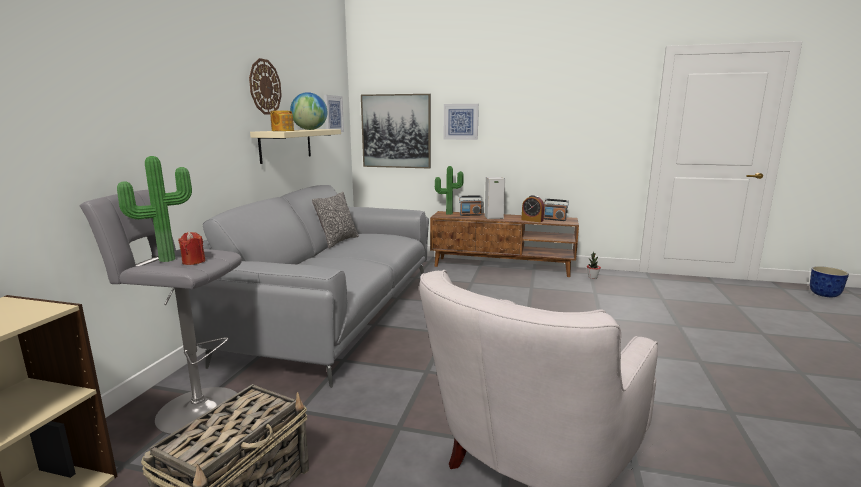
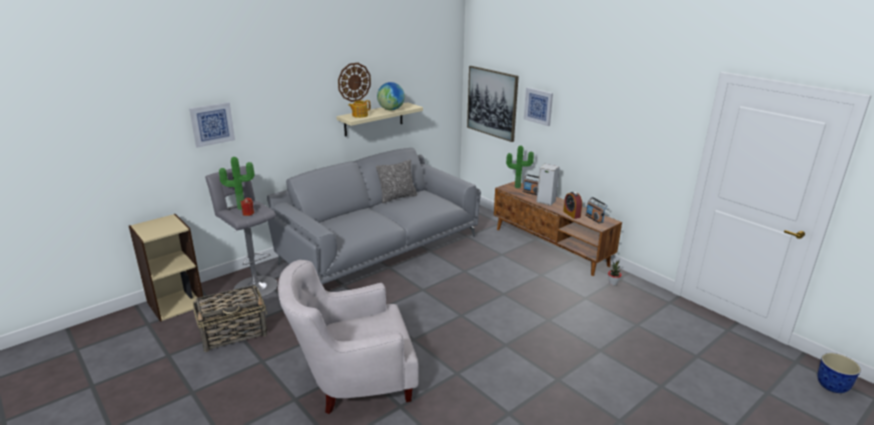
camera: 35 degrees right, 10 degrees up
(333, 114) = (436, 85): picture -> picture (212, 124)

